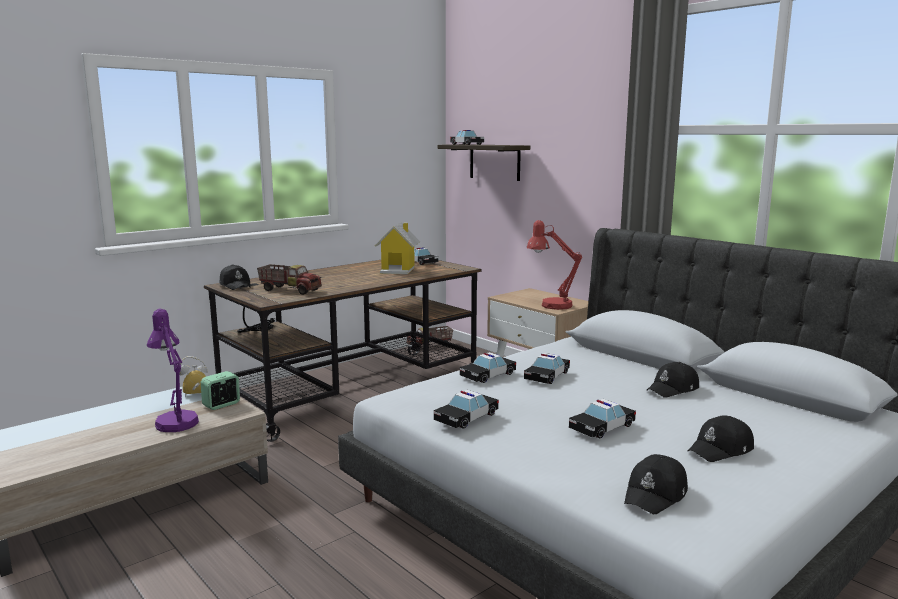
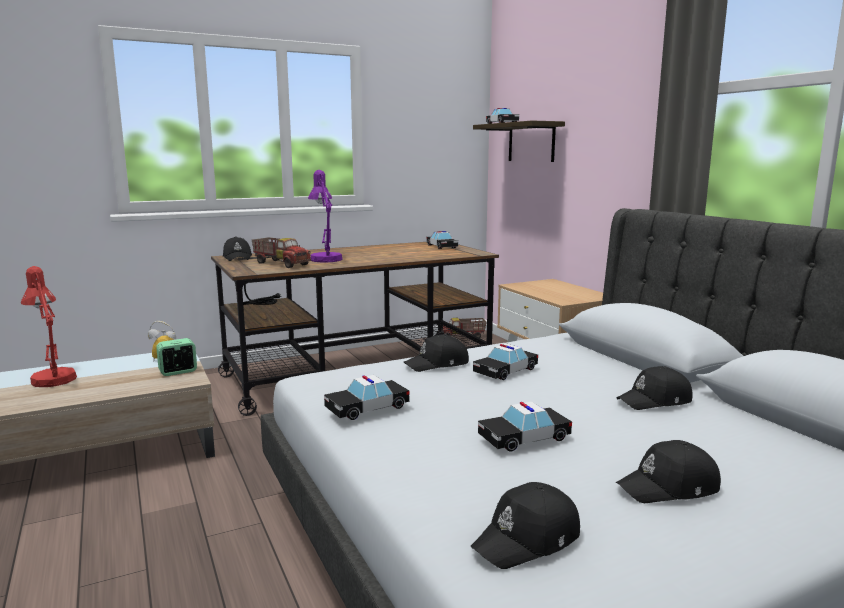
camera: 15 degrees right, 0 degrees up
(175, 420) = (122, 382): purple table lamp -> purple table lamp (325, 258)
(398, 270) = (410, 252): toy house -> none
(488, 375) = (438, 364): toy car -> black cap
(550, 304) = (561, 295): red table lamp -> red table lamp (52, 377)

